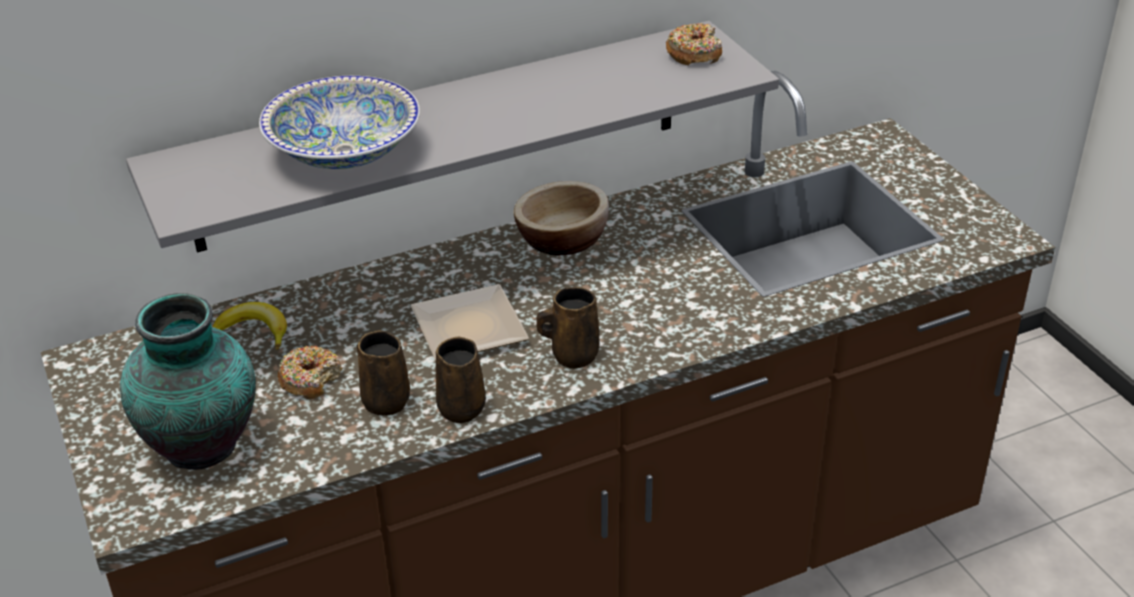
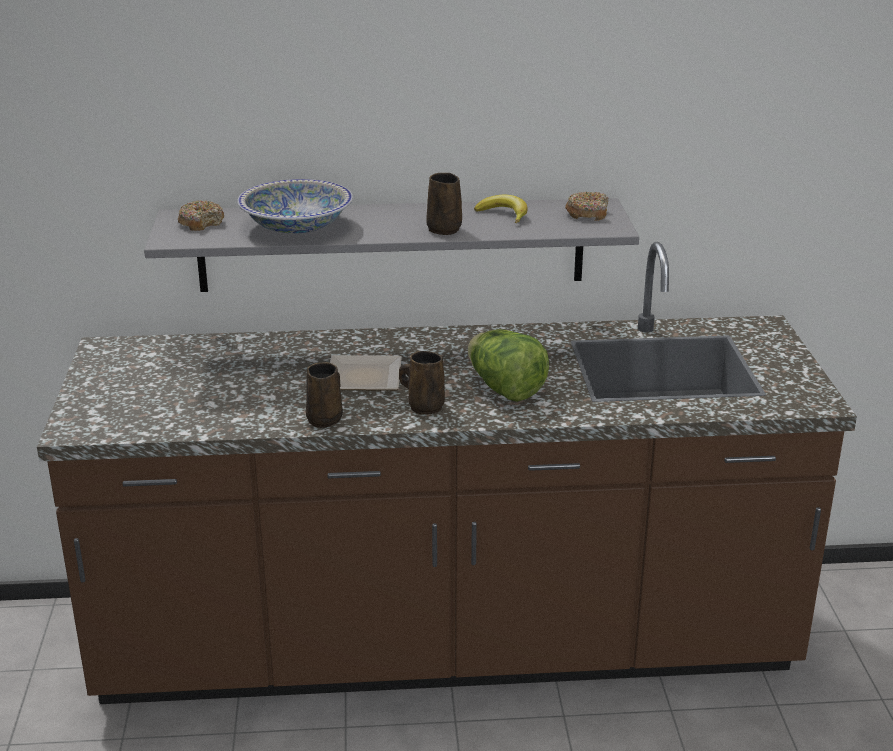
camera: 20 degrees right, 10 degrees down
(205, 445) = (144, 404): vase -> none
(255, 331) = (221, 352): banana -> banana (504, 214)
(310, 379) = (237, 384): donut -> donut (201, 223)
(384, 400) = (276, 405): brown mug -> brown mug (443, 228)
(562, 240) = (468, 342): bowl -> none
(651, 303) = (504, 389): none -> lettuce

